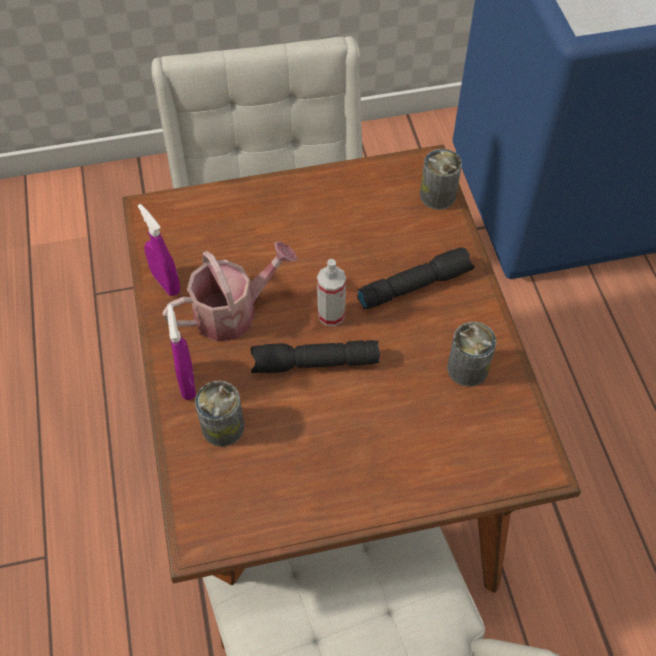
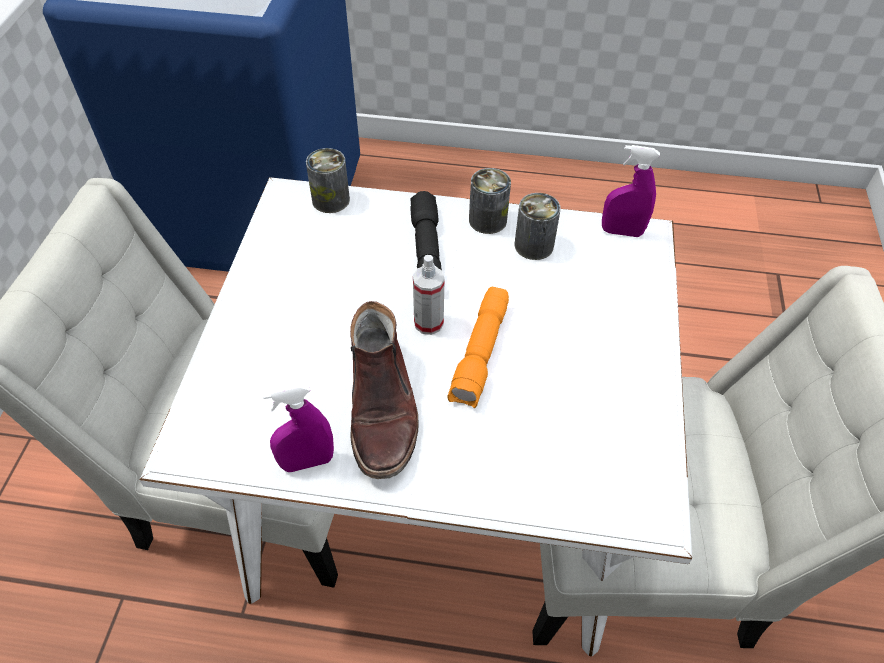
camera: 70 degrees left, 5 degrees down
(187, 382) = (456, 476): purple spray bottle -> purple spray bottle (621, 232)
(223, 427) = (526, 456): can -> can (487, 220)
(233, 312) = (383, 406): watering can -> brown boot
(314, 364) = (481, 355): black flashlight -> orange flashlight
(328, 468) = (440, 493): brown dining table -> white dining table

